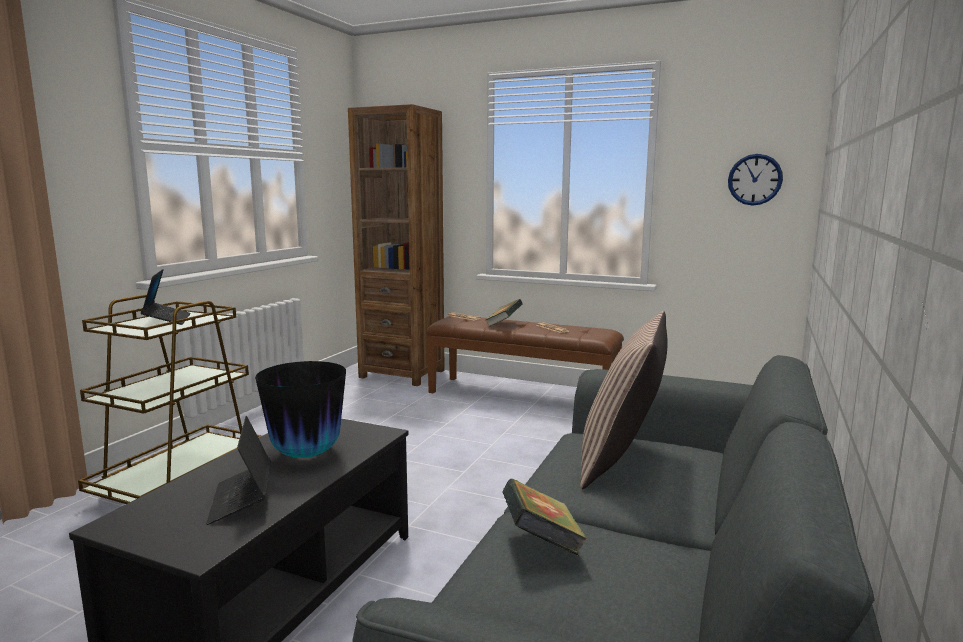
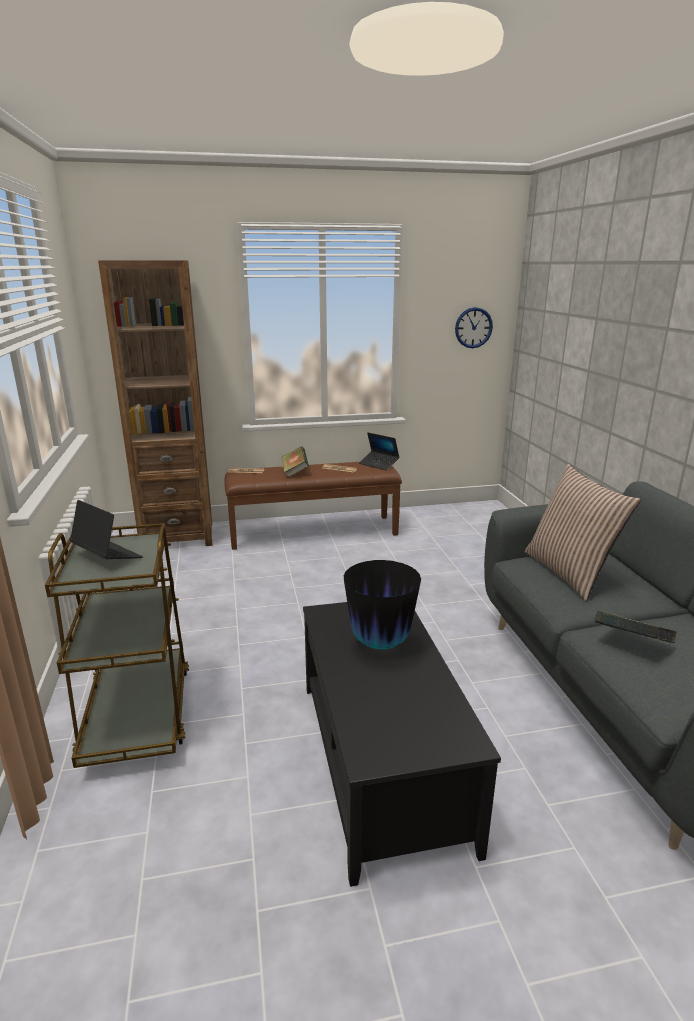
camera: 35 degrees left, 10 degrees up
(242, 500) = (414, 696): laptop -> laptop (379, 464)

